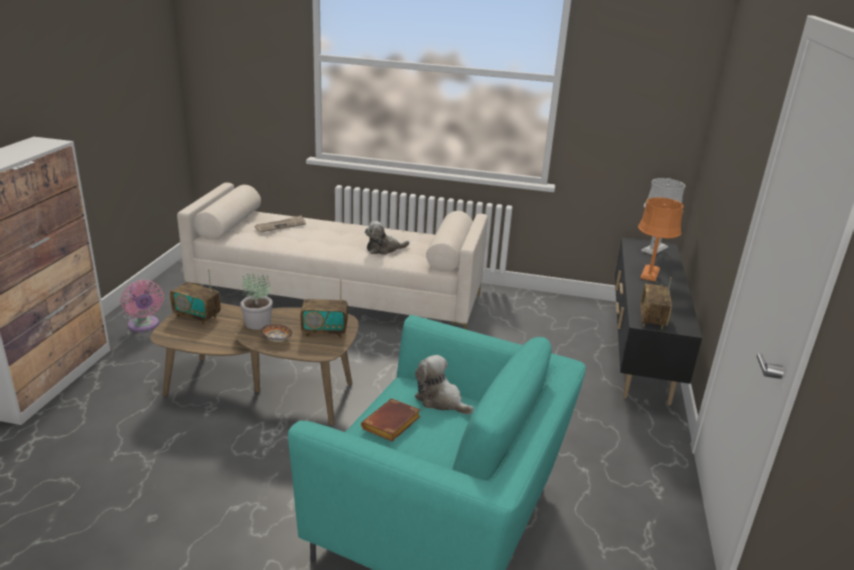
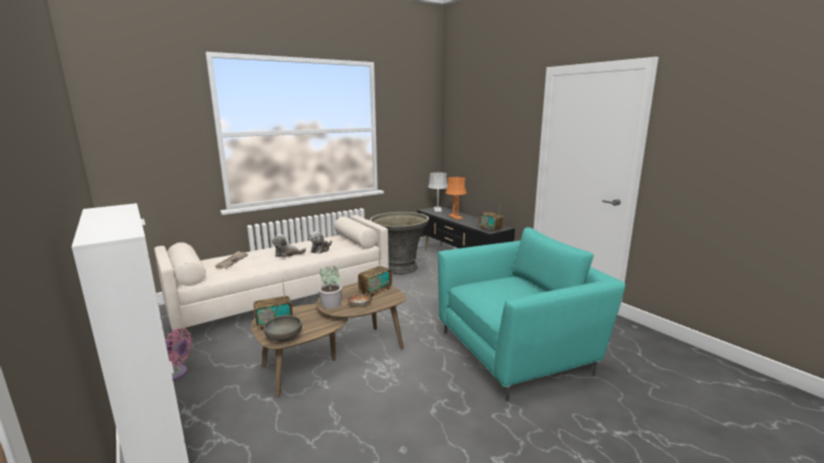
camera: 45 degrees left, 10 degrees down
(176, 335) = (284, 337): none -> grey bowl
(391, 425) = (500, 300): brown book -> none
(440, 400) = (492, 284): plush toy -> plush toy (287, 254)
(525, 321) = (399, 268): none -> grey planter

